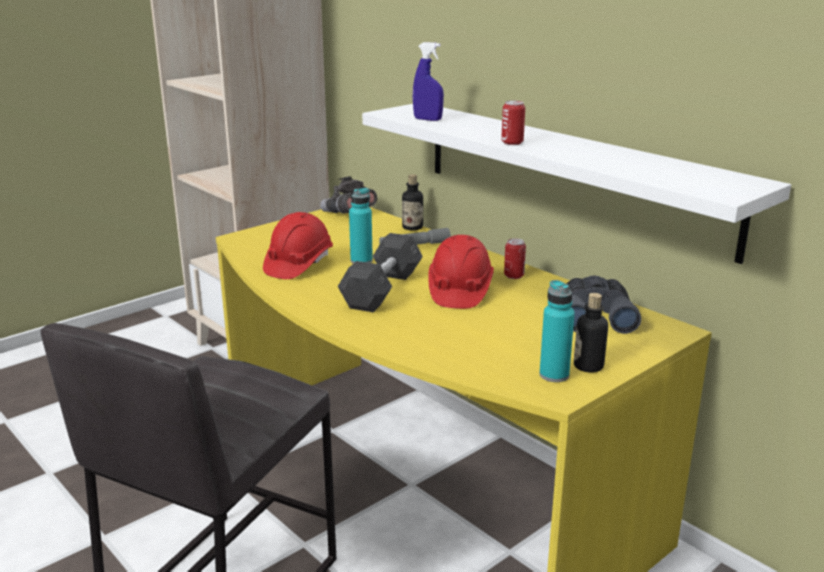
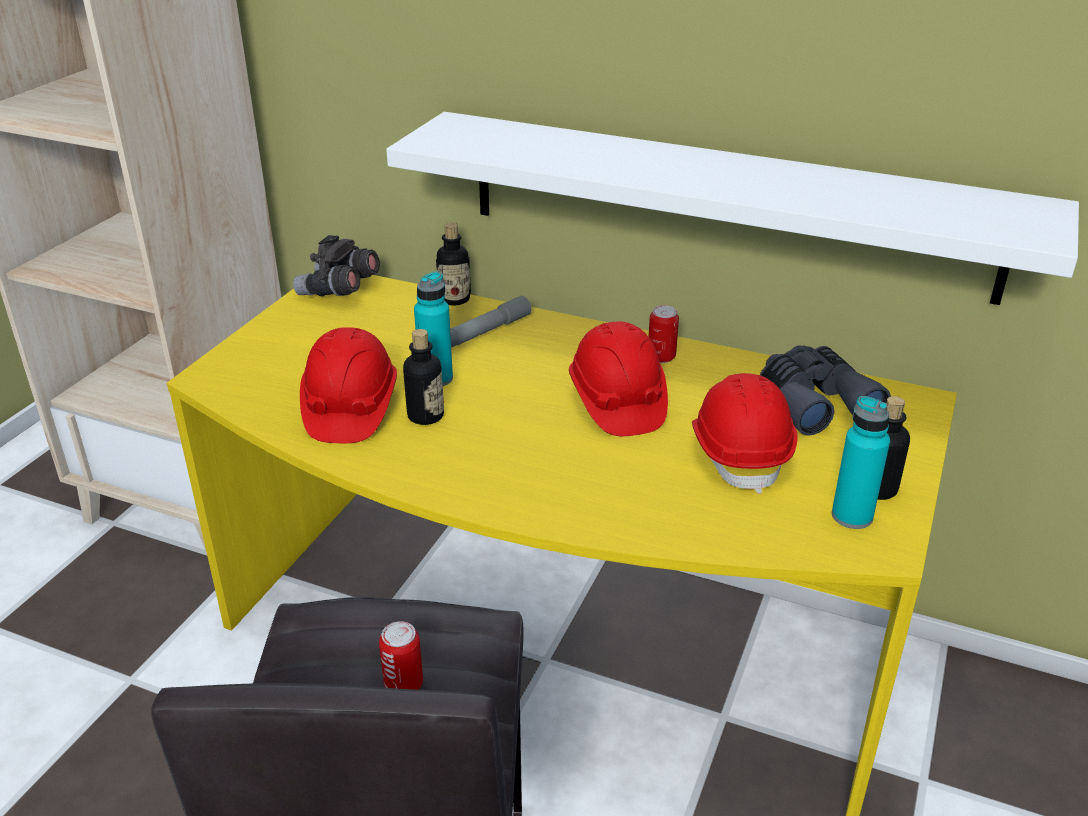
camera: 25 degrees left, 10 degrees up
(337, 276) = (425, 416): none -> bottle
(382, 290) = (512, 426): grey dumbbell -> none
(427, 119) = (503, 149): blue spray bottle -> none
(512, 143) = (677, 181): can -> can (403, 685)
(513, 330) = (740, 452): none -> red hard hat

